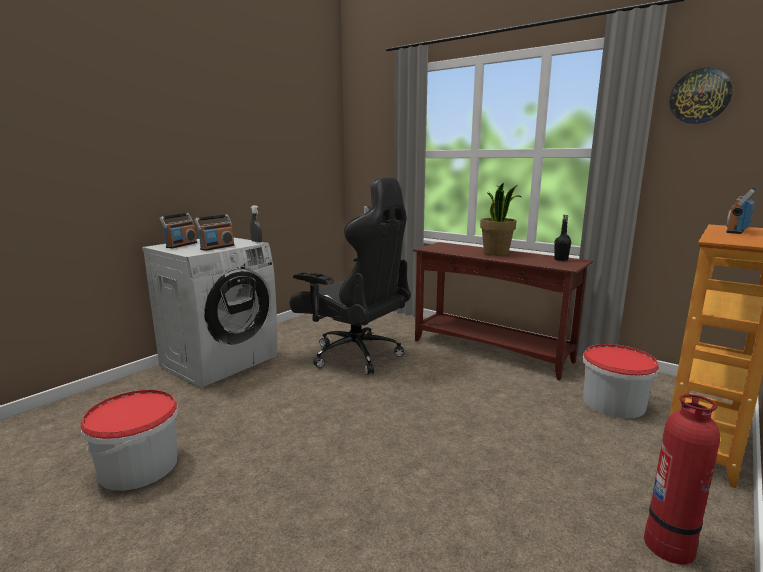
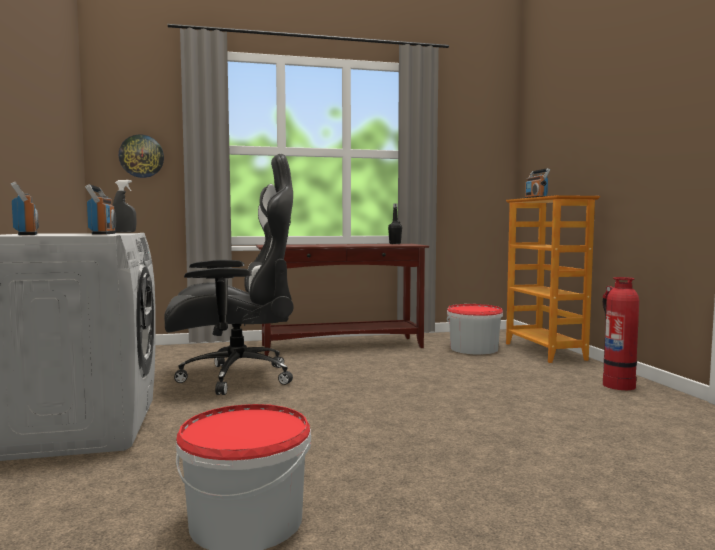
camera: 50 degrees left, 10 degrees down
(496, 253) = (338, 244): potted plant -> none
(700, 96) = (458, 116): wall clock -> wall clock (141, 156)

